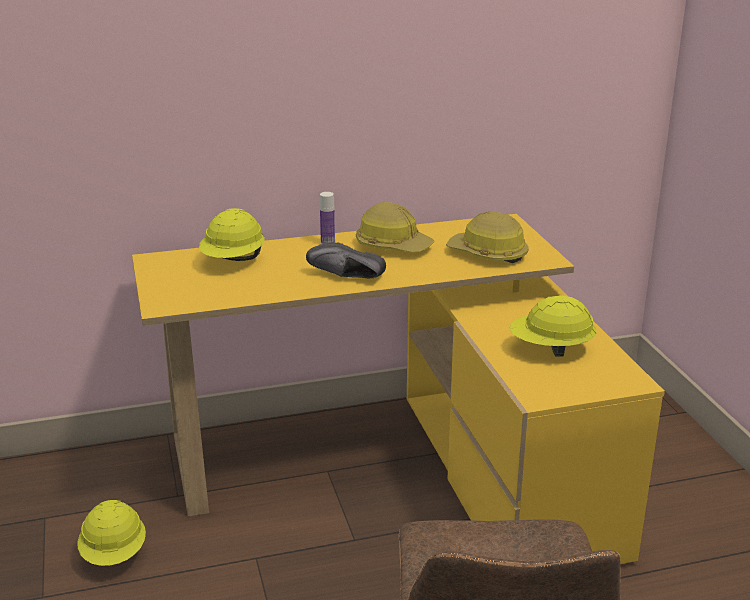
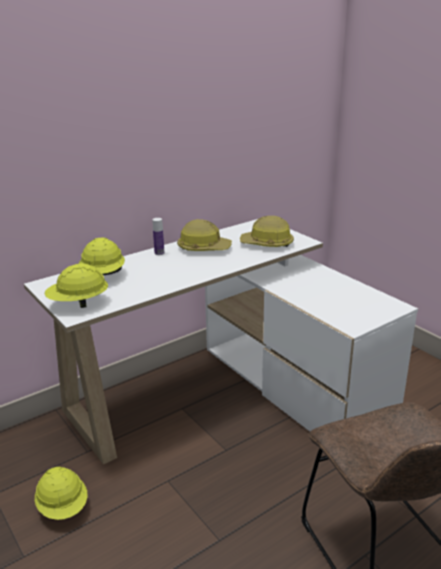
camera: 20 degrees left, 0 degrees up
(345, 278) = (190, 273): black shoe -> none
(402, 465) = (228, 393): yellow desk -> white desk
(551, 349) = (335, 296): yellow hard hat -> yellow hard hat (78, 303)

